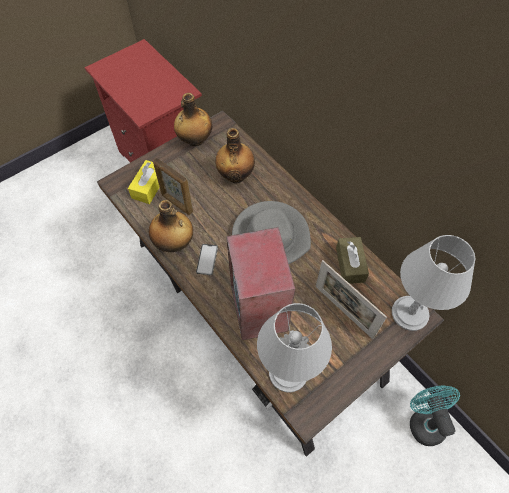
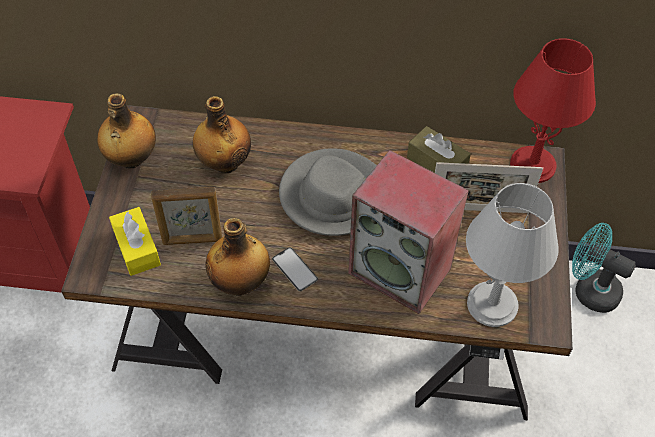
camera: 45 degrees left, 5 degrees down
(410, 313) = (533, 165): grey table lamp -> red table lamp

